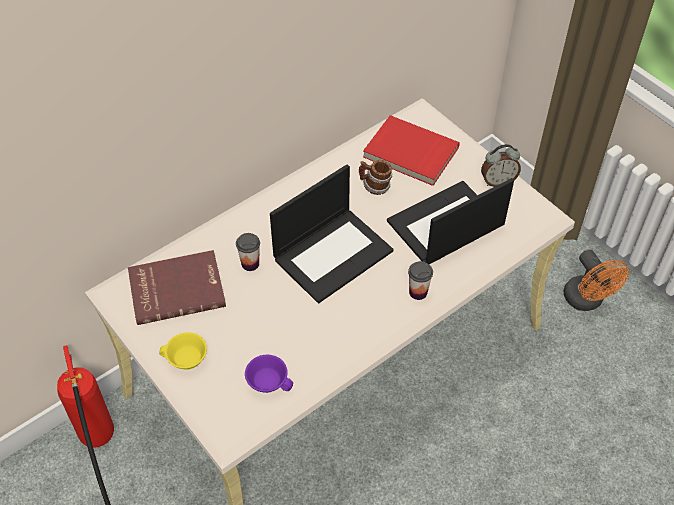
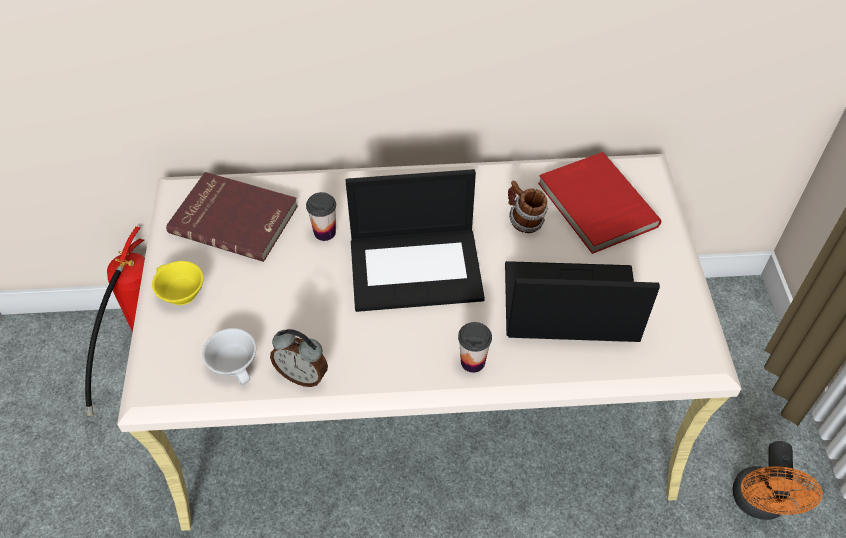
camera: 35 degrees right, 0 degrees up
(269, 381) = (236, 363): purple cup -> white cup
(497, 181) = (676, 288): alarm clock -> alarm clock (303, 375)

